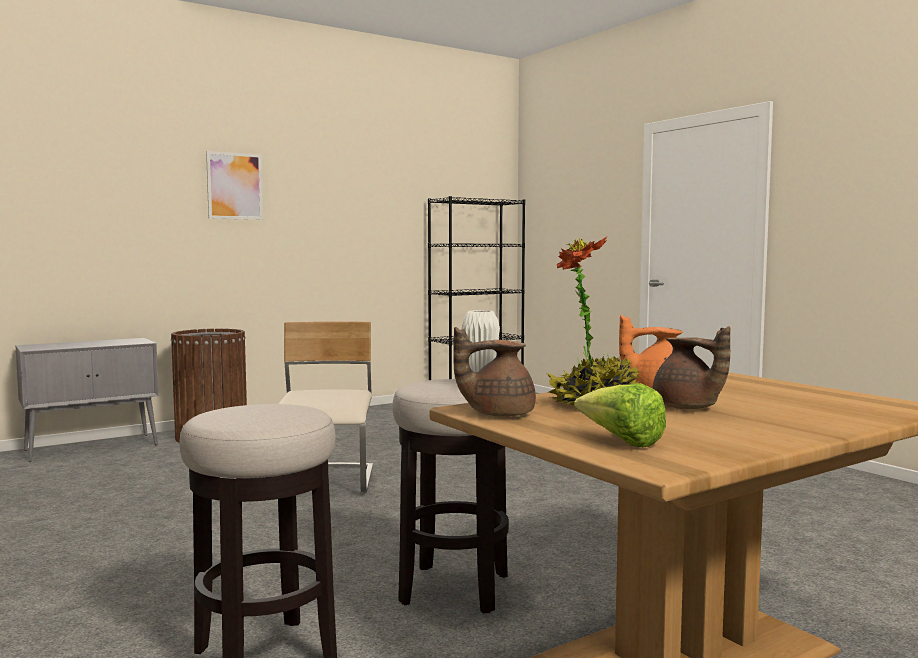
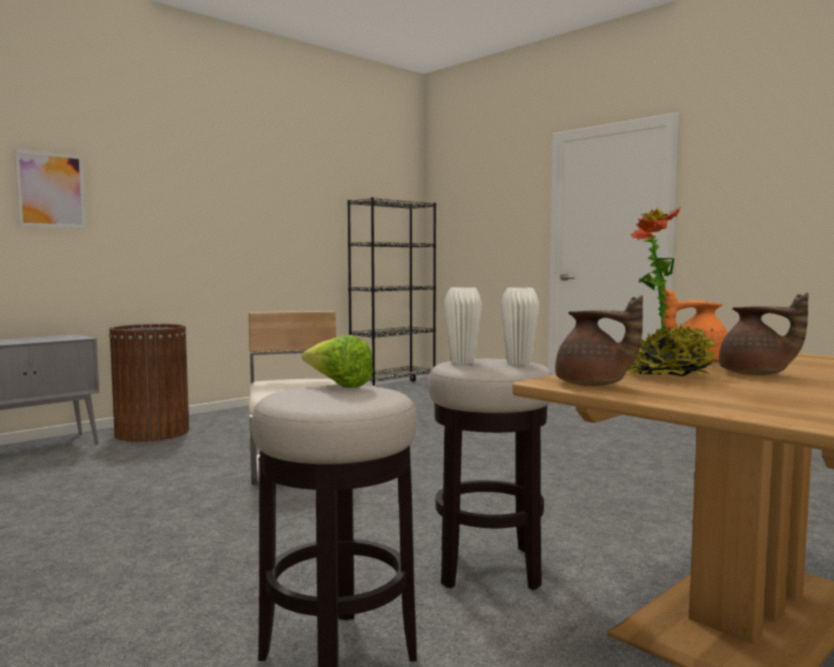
camera: 10 degrees left, 0 degrees up
(234, 186) = (167, 181): picture -> picture (51, 190)
(427, 383) = (462, 362): none -> white vase
(497, 414) = (592, 385): brown teapot -> brown teapot turned 120 degrees counterclockwise
(621, 442) = (762, 405): lettuce -> lettuce (337, 385)

